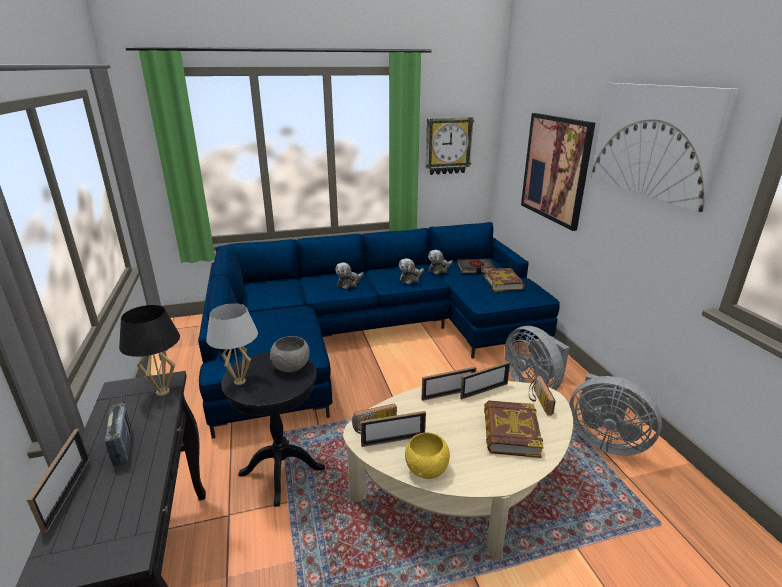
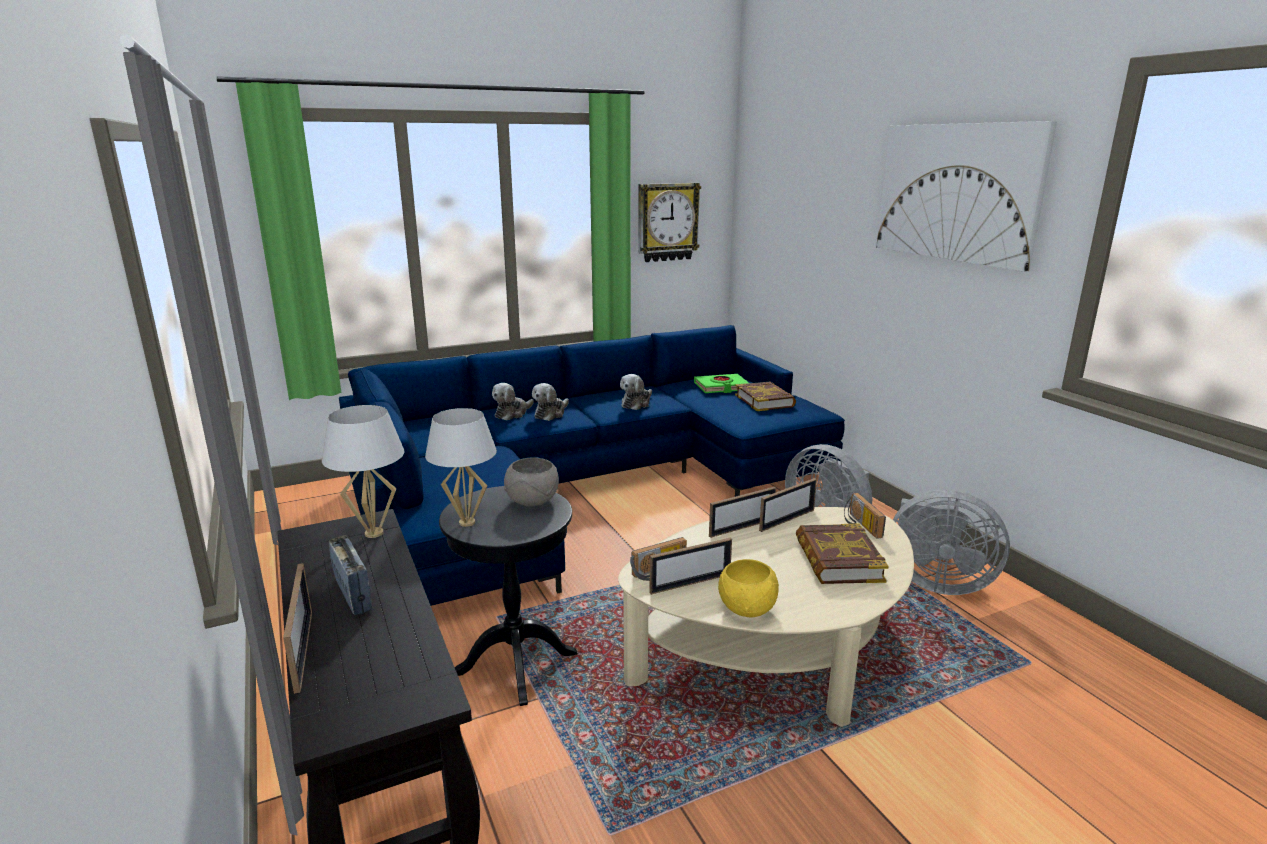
camera: 10 degrees left, 5 degrees down
(162, 392) = (374, 533): black table lamp -> white table lamp
(439, 269) = (671, 391): plush toy -> plush toy (512, 413)
(475, 269) = (721, 387): black book -> green book
(555, 169) = (822, 242): picture -> none

